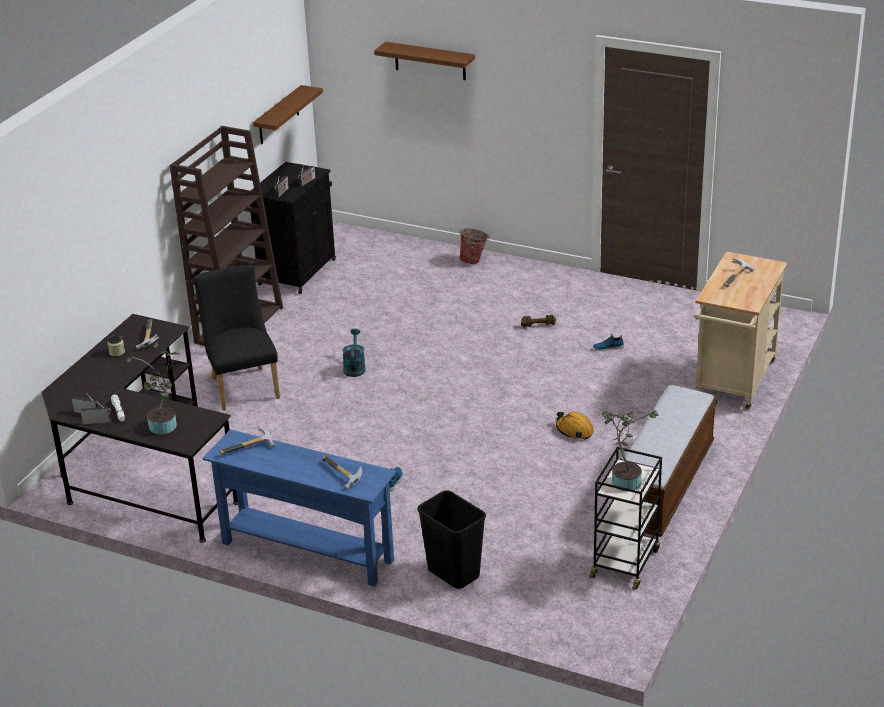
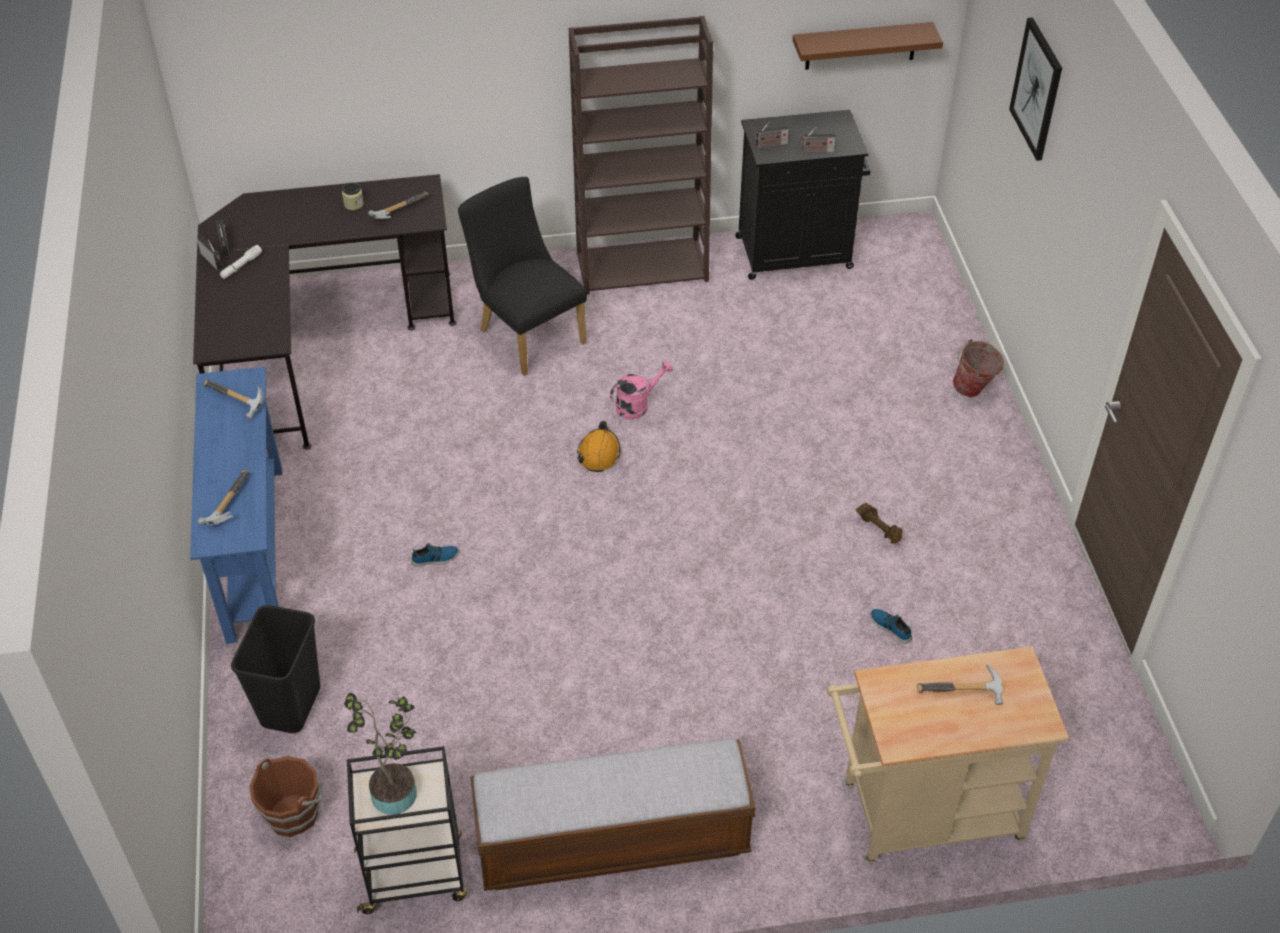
camera: 55 degrees right, 15 degrees up
(164, 428) = (231, 315): potted plant -> none
(242, 385) = (527, 333): black chair -> black chair turned 75 degrees counterclockwise
(354, 367) = (637, 405): turquoise watering can -> pink watering can
(430, 61) = (1037, 89): brown shelf -> picture
(539, 596) = (294, 813): none -> brown bucket
(574, 430) = (667, 683): orange hard hat -> orange hard hat (599, 453)

